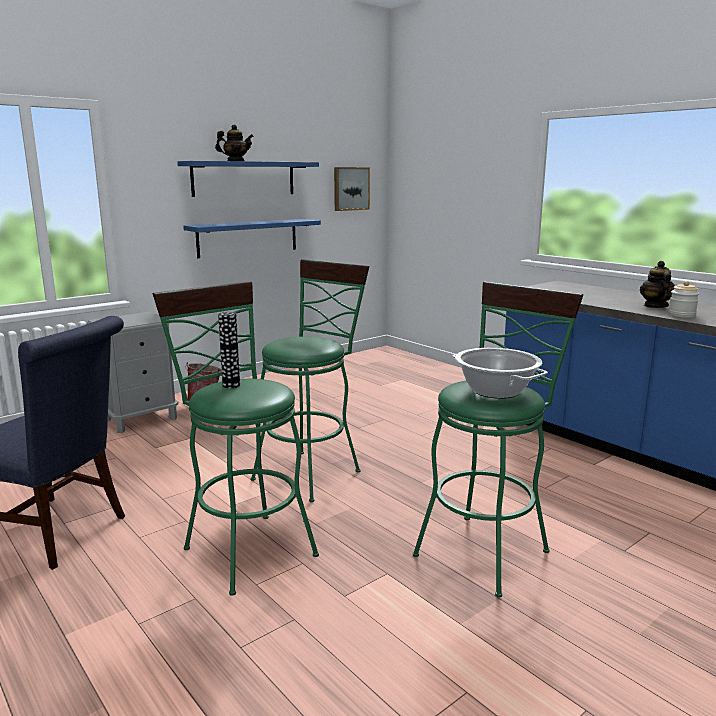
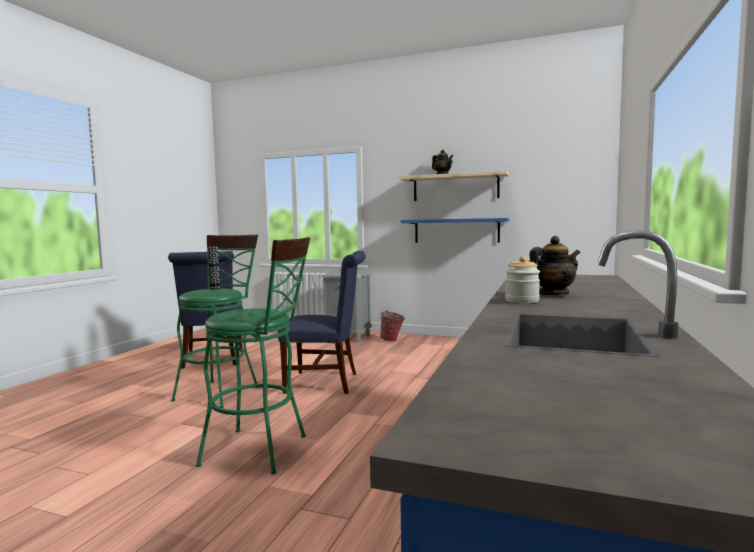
camera: 60 degrees right, 10 degrees down
(244, 178) = (455, 187): blue shelf -> beige shelf
(312, 471) = (327, 382): green stool -> blue chair
(350, 188) = (564, 192): picture -> none
(496, 391) = (244, 312): cooking pot -> none

